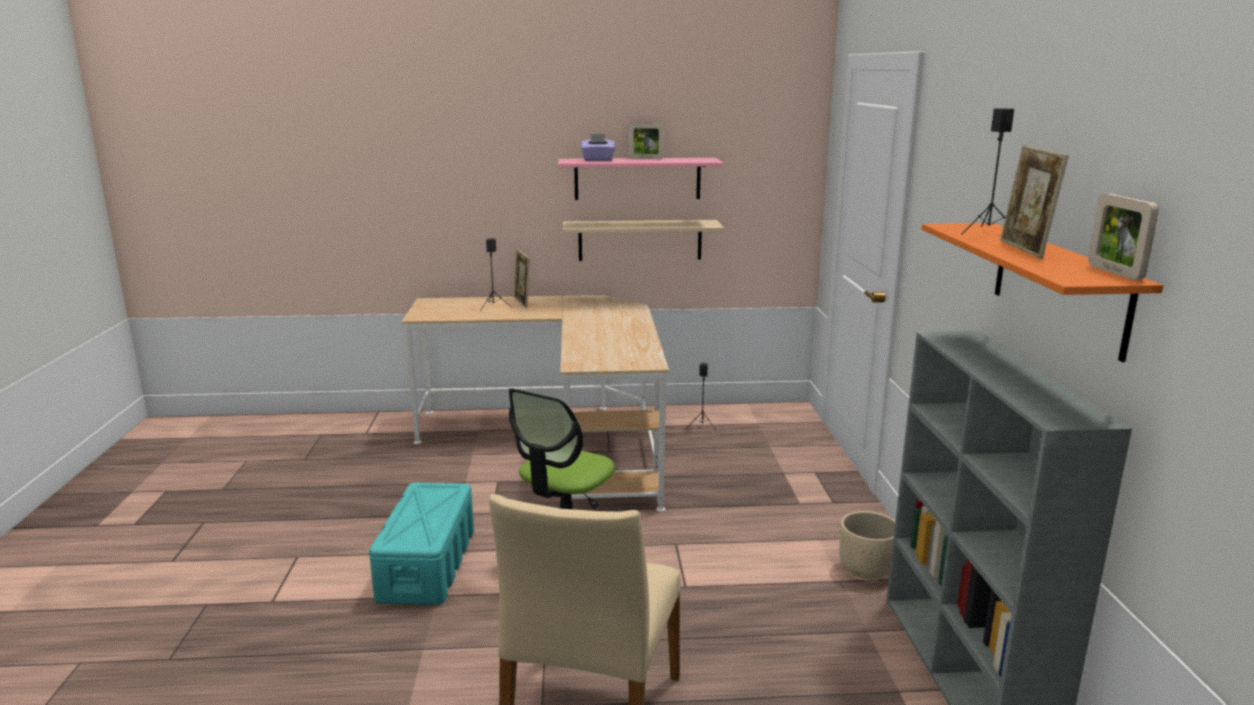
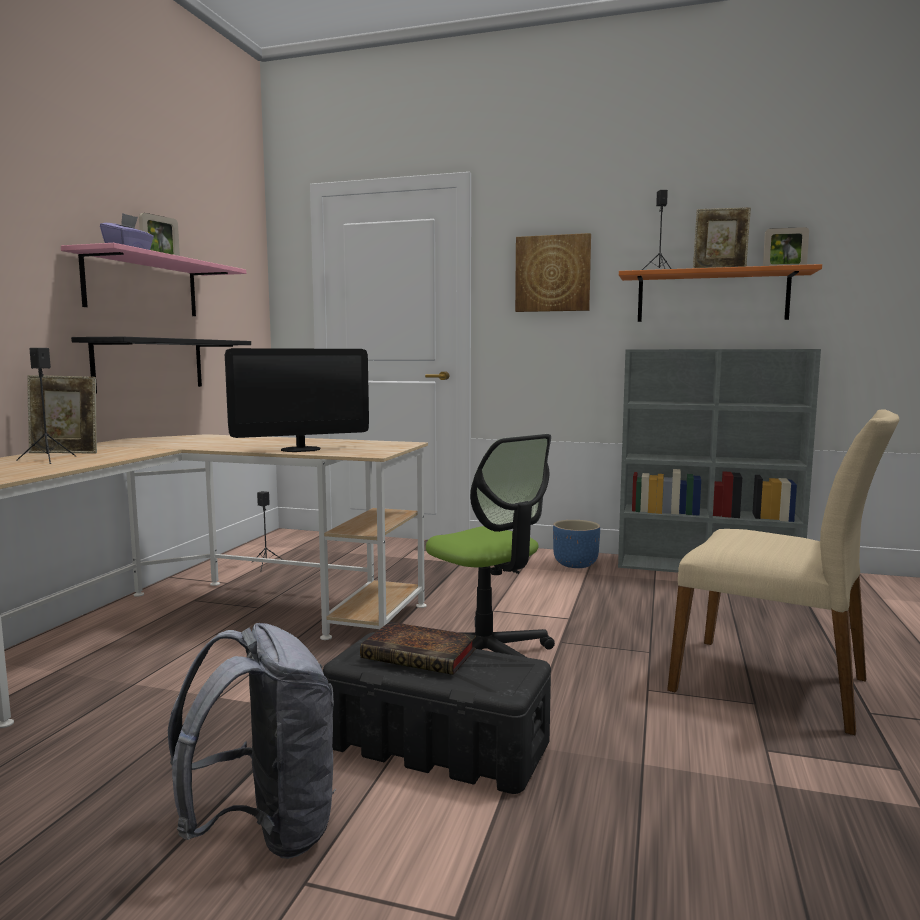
camera: 70 degrees left, 10 degrees down
(335, 535) = (264, 830): none -> grey backpack
(427, 565) = (439, 745): turquoise storage box -> black storage box
(433, 506) = (422, 654): none -> book
(584, 344) = (300, 449): none -> monitor
(640, 240) = (150, 364): beige shelf -> black shelf
(867, 570) = (576, 564): beige planter -> blue planter
(951, 200) = (553, 274): none -> picture

